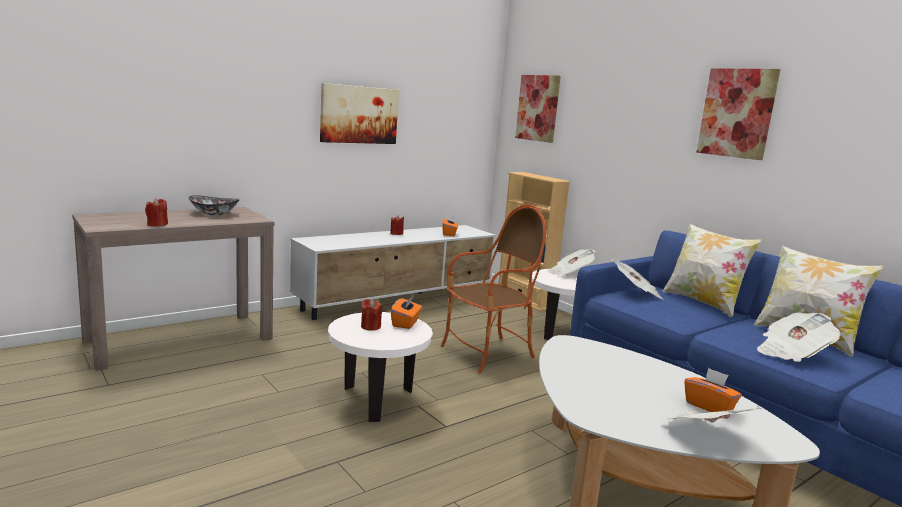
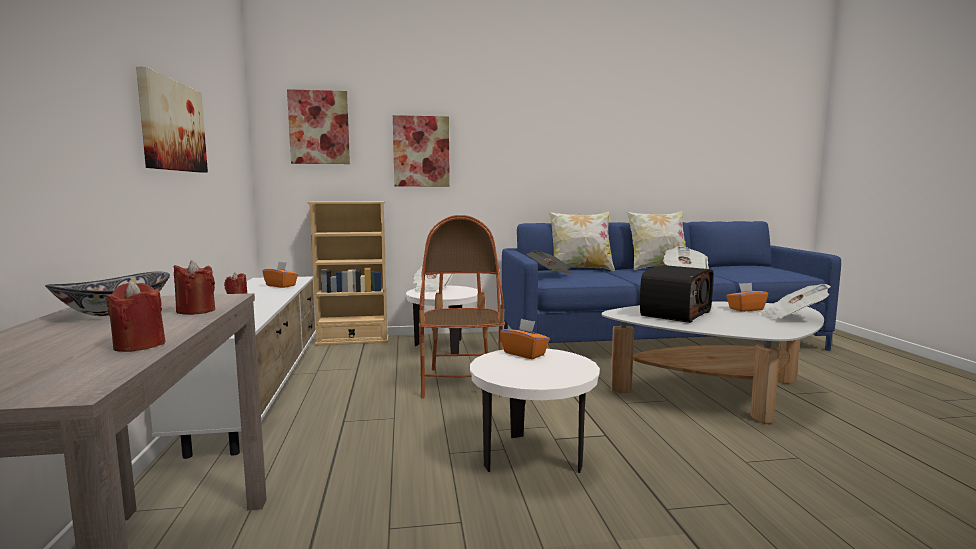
camera: 60 degrees left, 5 degrees down
(370, 326) = (525, 368): red candle -> red candle (196, 311)
(611, 366) = (674, 313): none -> radio
(737, 113) = (543, 123): picture -> picture (421, 151)

